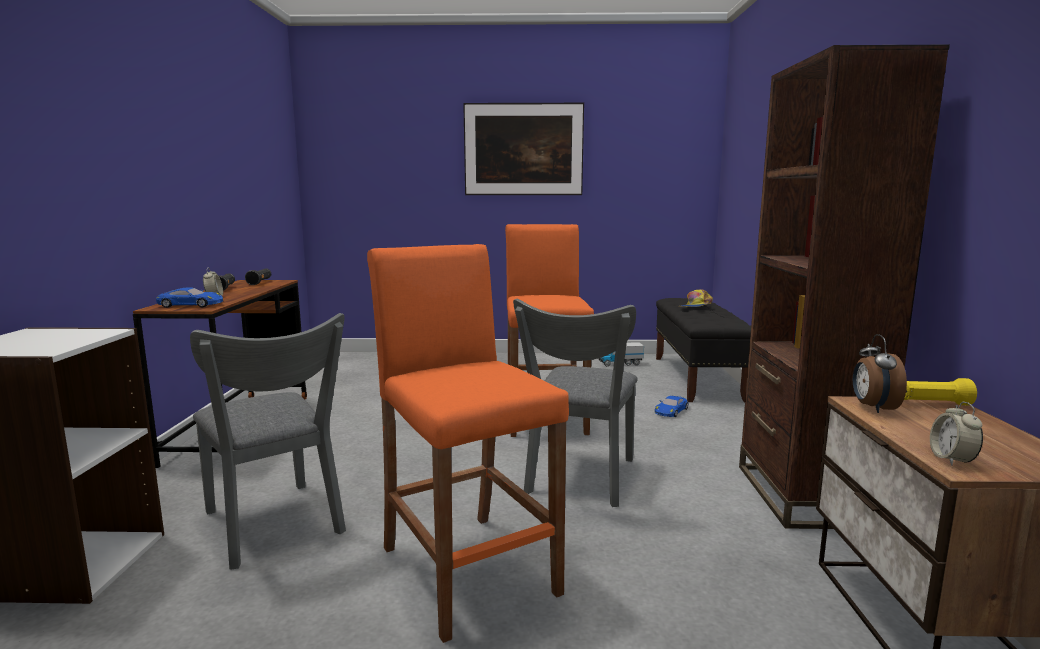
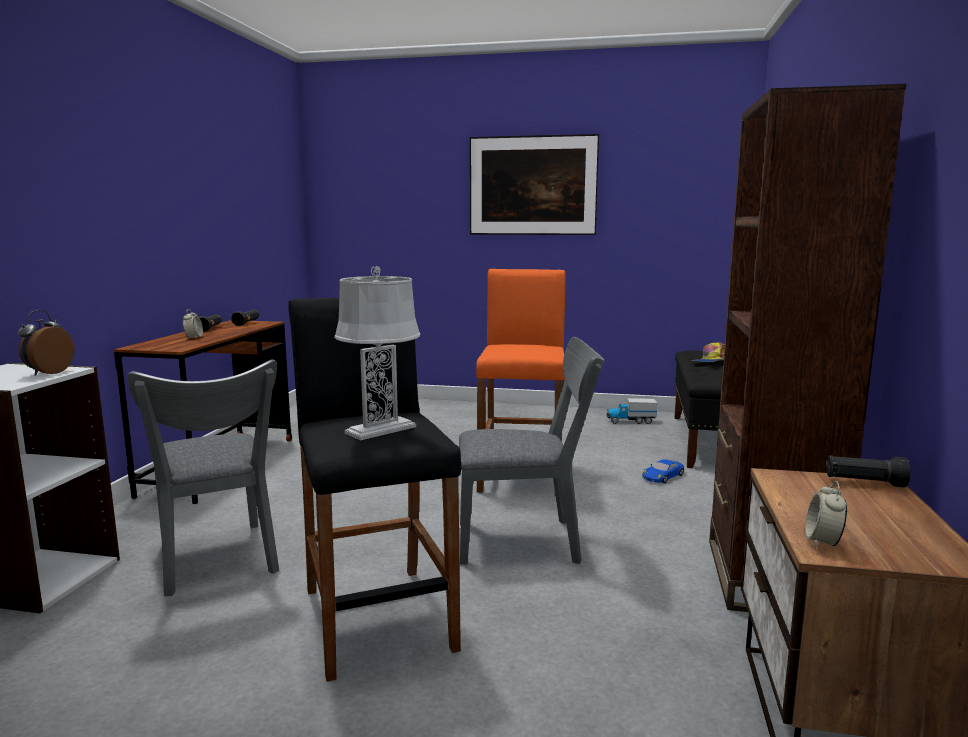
camera: 10 degrees right, 0 degrees up
(191, 305) = (167, 345): blue toy car -> none
(467, 570) = (377, 618): orange stool -> black stool
(483, 379) = (381, 430): none -> grey table lamp
(579, 479) = (528, 541): grey chair -> grey chair turned 120 degrees counterclockwise
(873, 407) = (789, 483): alarm clock -> alarm clock (47, 373)
(933, 403) = (864, 483): yellow flashlight -> black flashlight

